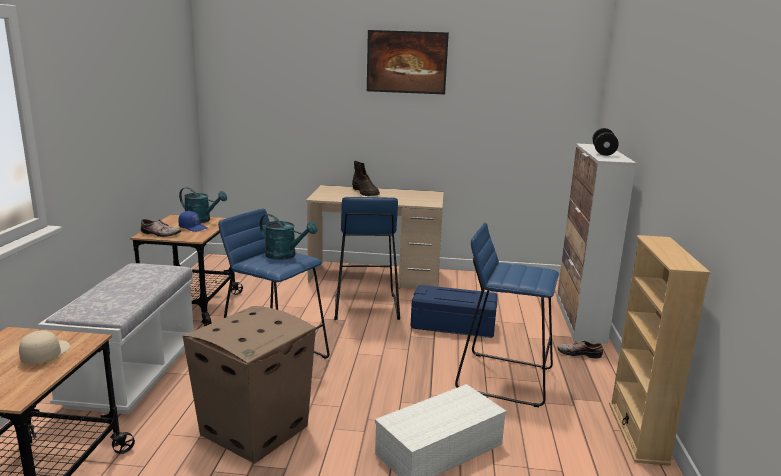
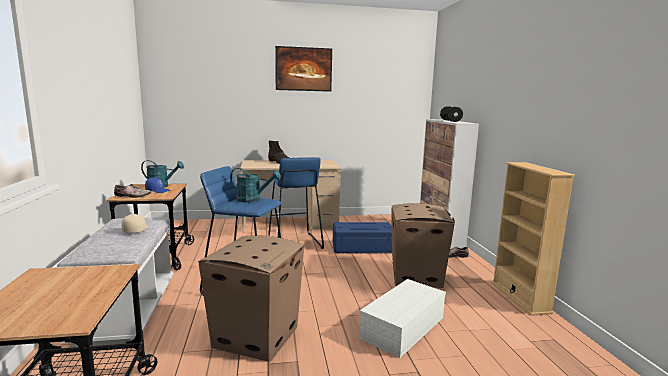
camera: 15 degrees left, 5 degrees down
(45, 354) = (85, 285): beige cap -> beige cap (135, 230)
(503, 378) = (416, 276): blue stool -> cardboard box

